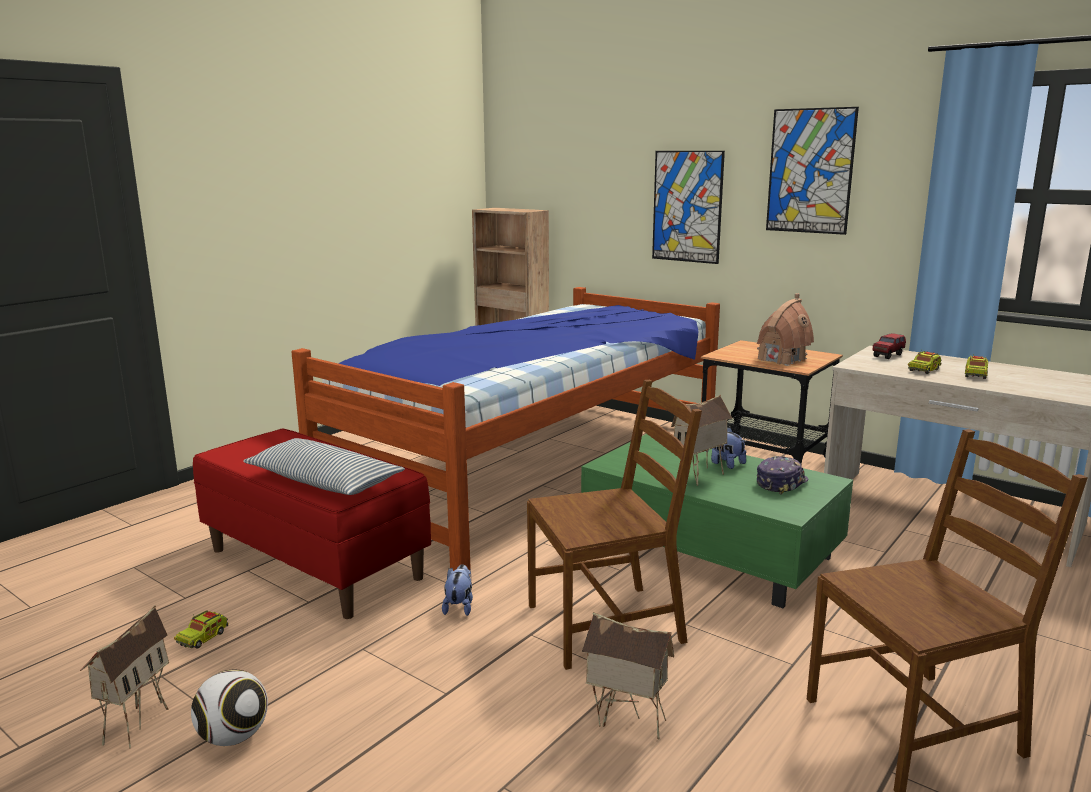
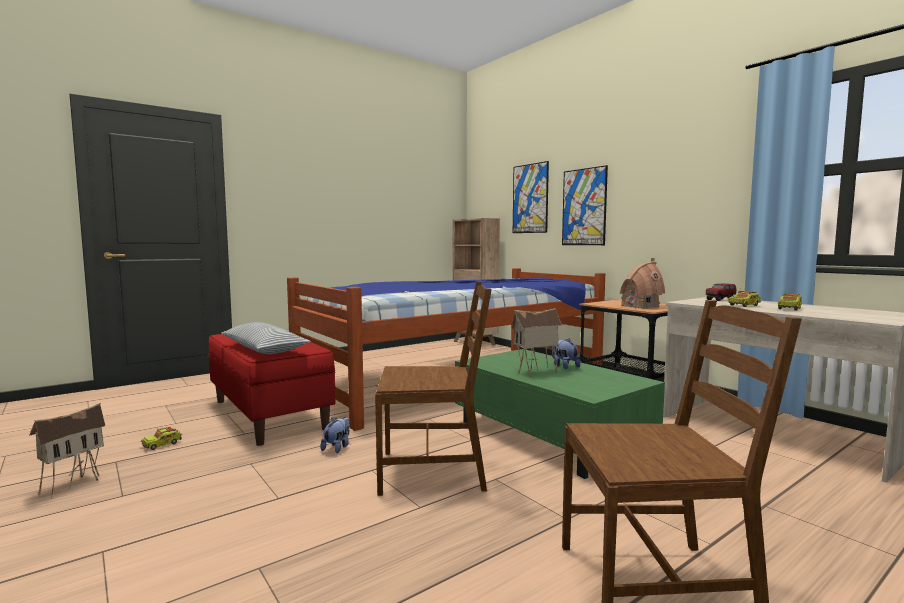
camera: 15 degrees right, 10 degrees down
(233, 737) = (116, 502): football -> none
(626, 723) = (393, 539): toy house -> none
(781, 483) = (599, 379): cap -> none
(810, 171) = (666, 172): picture -> picture (530, 198)

